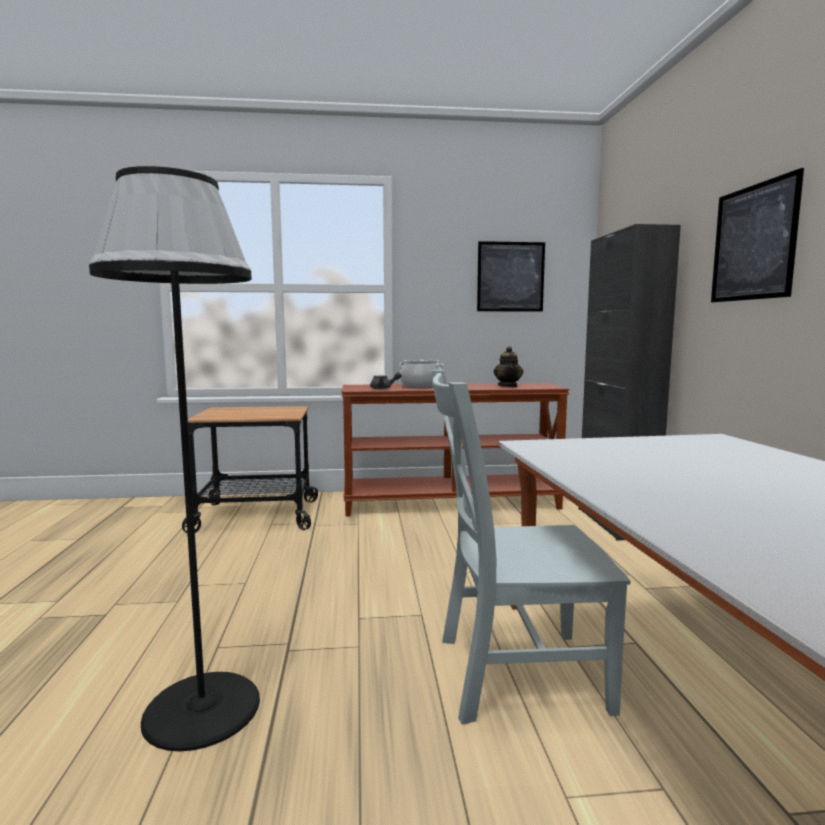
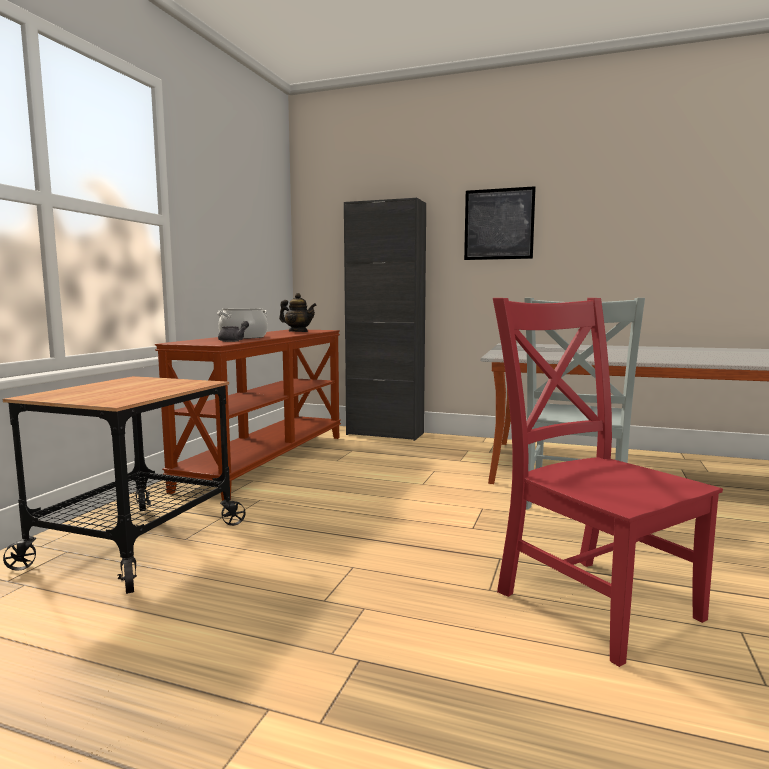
camera: 65 degrees left, 0 degrees up
(203, 708) = (591, 600): black floor lamp -> red chair
(510, 277) = (250, 224): picture -> none

